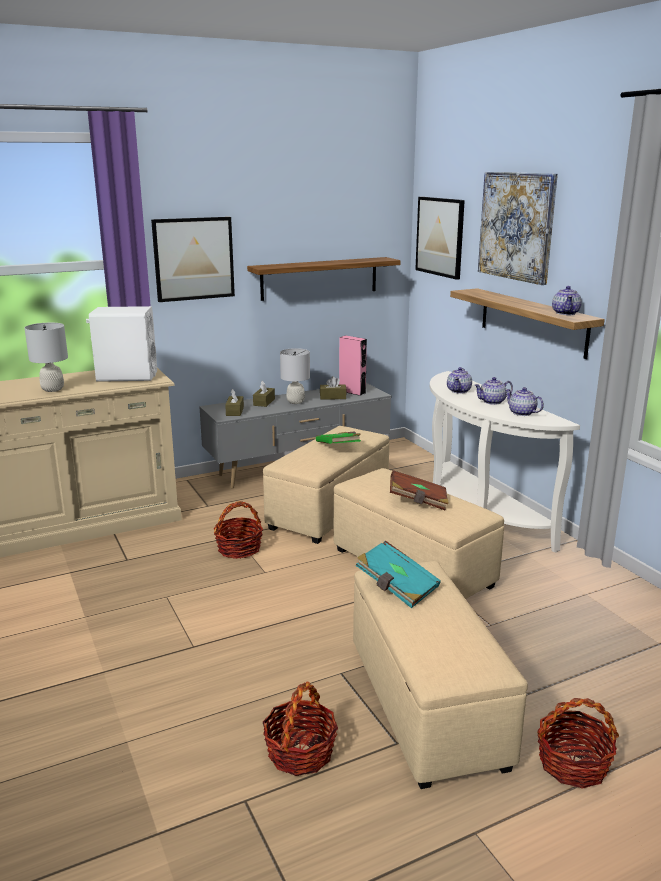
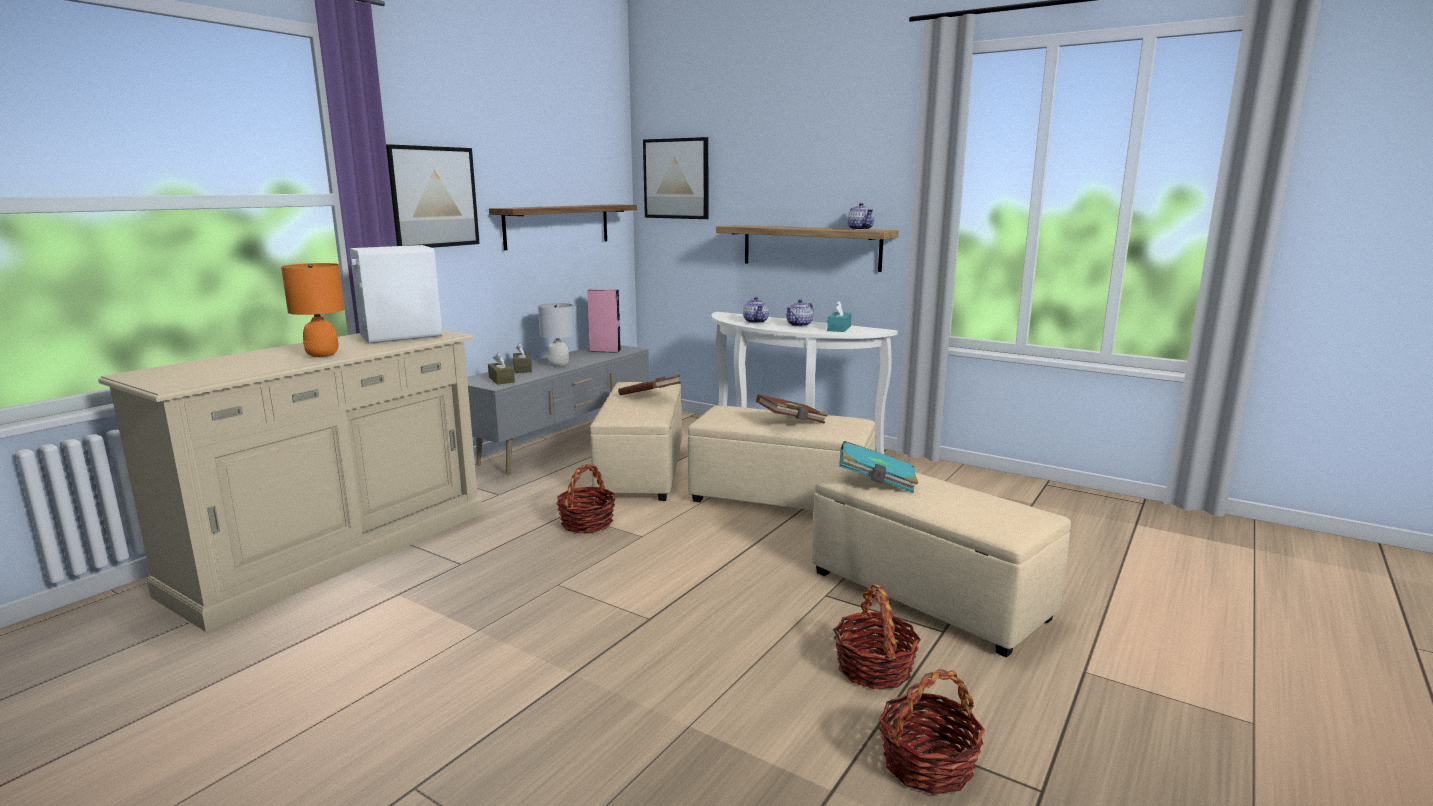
camera: 30 degrees left, 5 degrees down
(51, 390) = (321, 355): grey table lamp -> orange table lamp
(333, 397) = (592, 356): brown tissue box -> none
(338, 448) = (650, 397): green book -> brown book
(517, 226) = (781, 156): picture -> none
(522, 413) = (839, 328): teapot -> turquoise tissue box
(572, 764) = (1083, 599): basket -> basket (927, 764)

